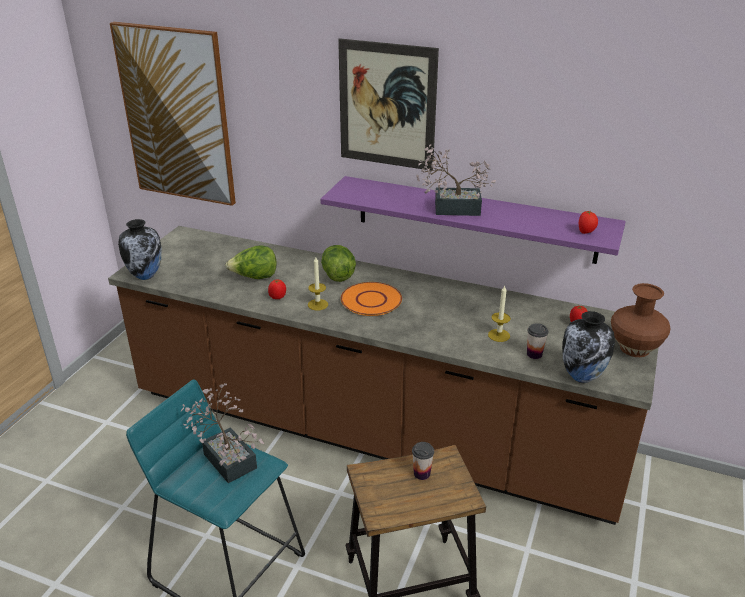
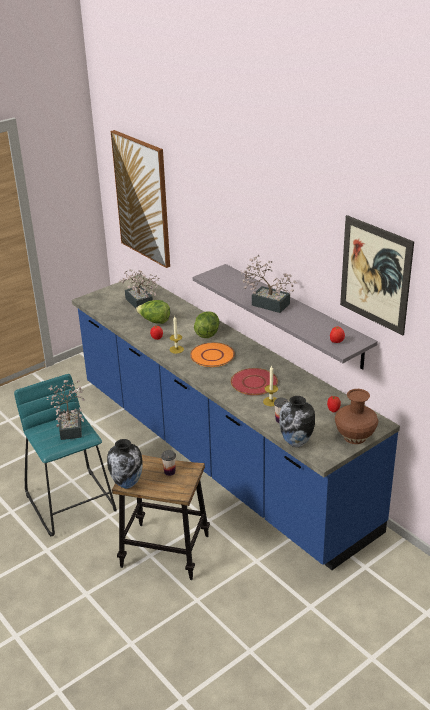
camera: 30 degrees right, 0 degrees up
(146, 275) = (93, 303): vase -> vase (127, 484)
(213, 260) = (140, 303): none -> potted plant
(372, 430) = (218, 454): brown counter -> blue counter
(387, 105) = (246, 221): picture -> picture (375, 275)
(455, 319) = (254, 383): none -> red plate
(475, 219) = (294, 315): purple shelf -> grey shelf

